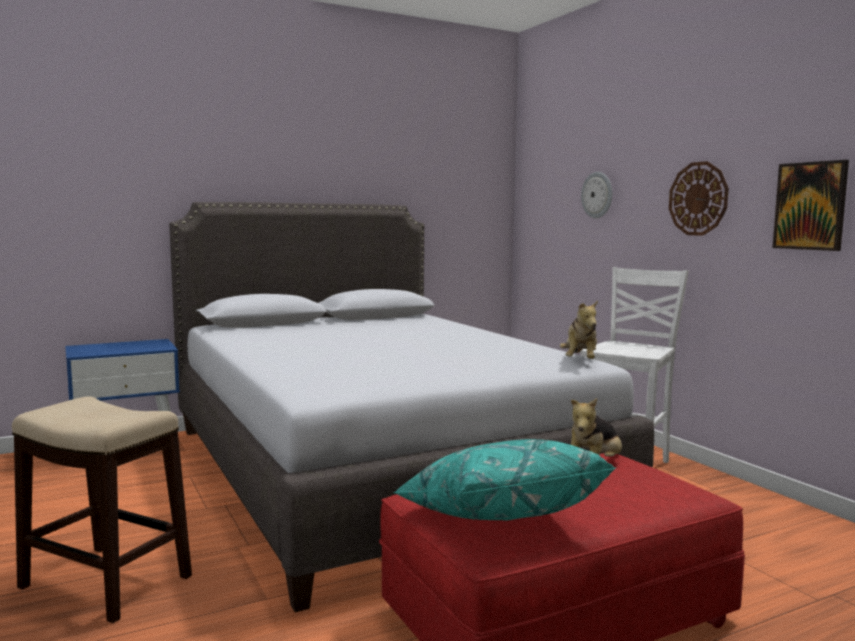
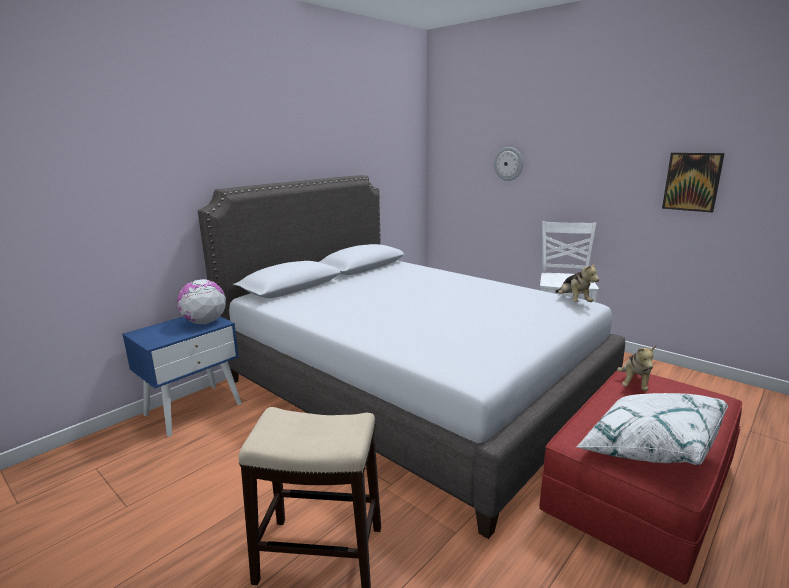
camera: 20 degrees left, 10 degrees up
(150, 346) = (204, 322): none -> globe
(497, 516) = (648, 449): turquoise pillow -> white pillow
(698, 198) = (599, 171): wall clock -> none

